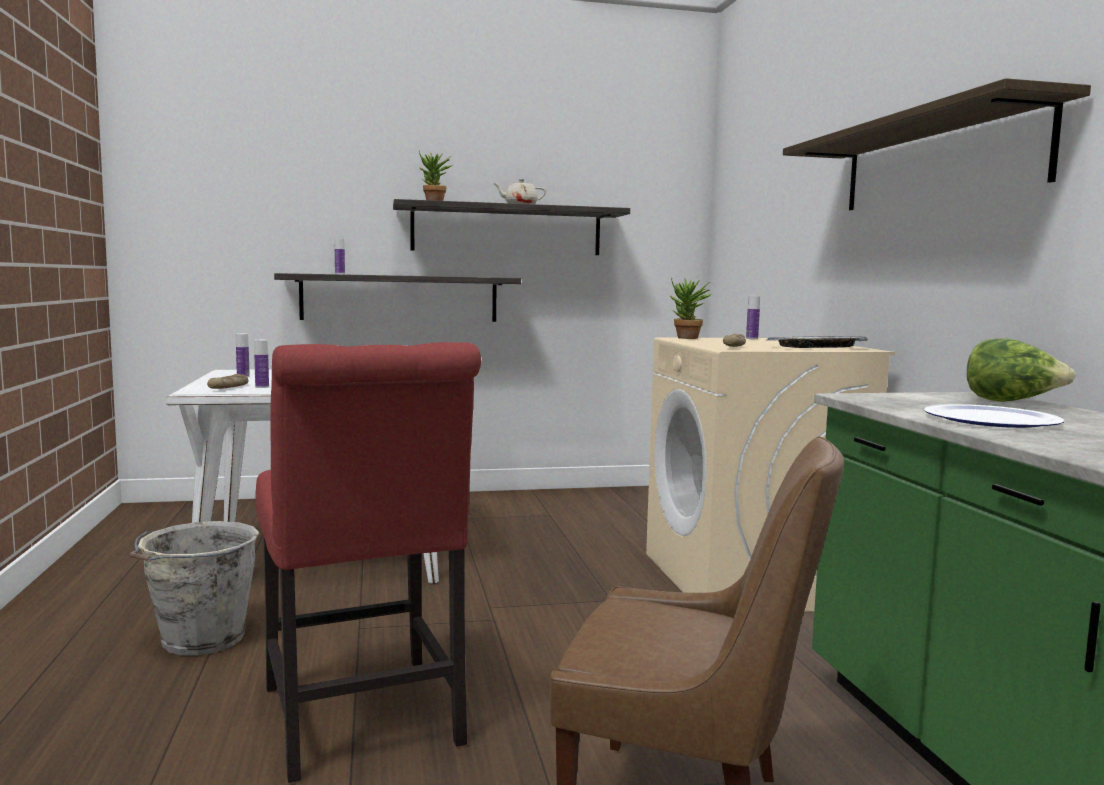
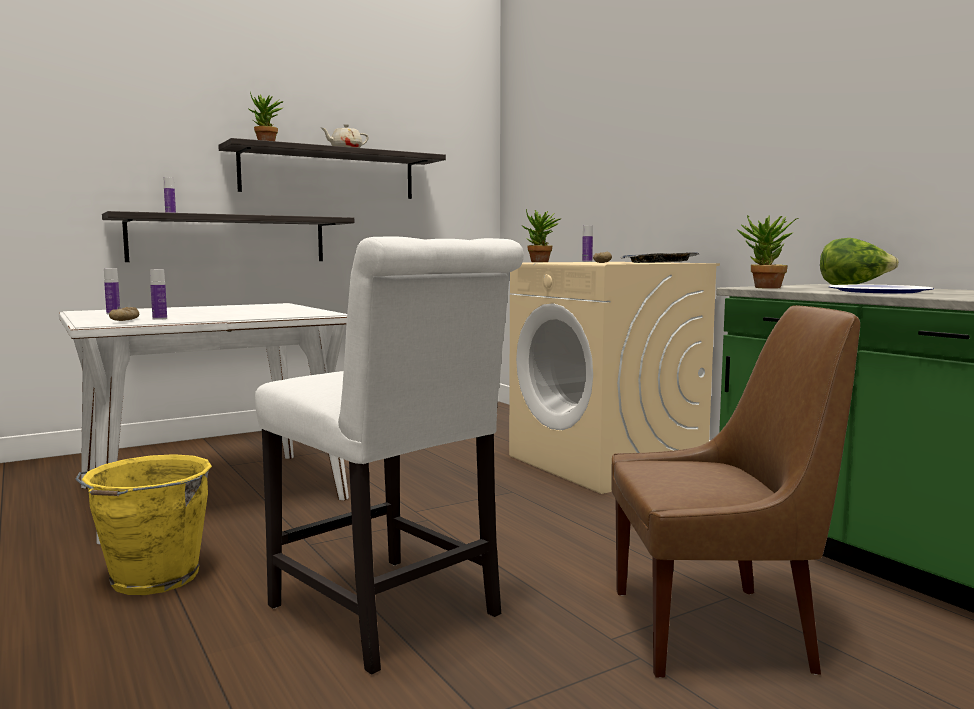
camera: 20 degrees left, 0 degrees up
(200, 640) = (153, 579): grey bucket -> yellow bucket
(363, 722) = (391, 615): red chair -> white chair
(866, 399) = (763, 288): none -> potted plant
(937, 162) = (751, 110): shelf -> none

